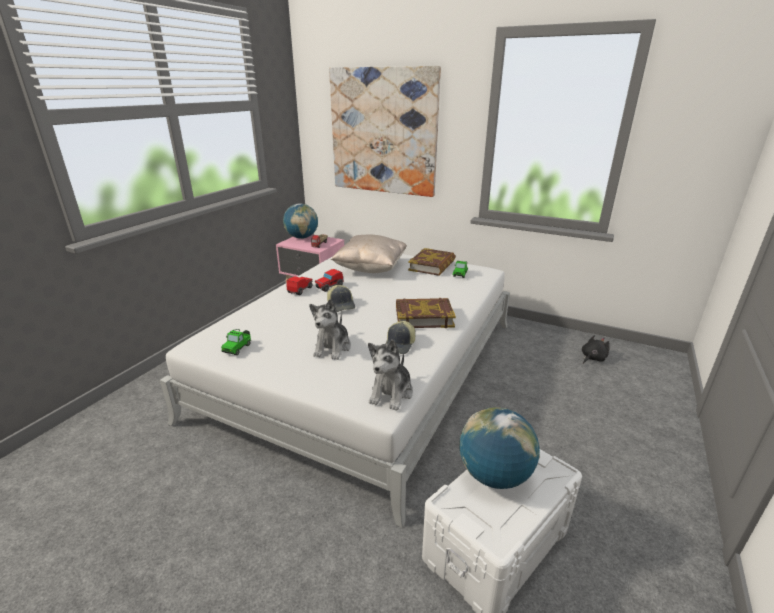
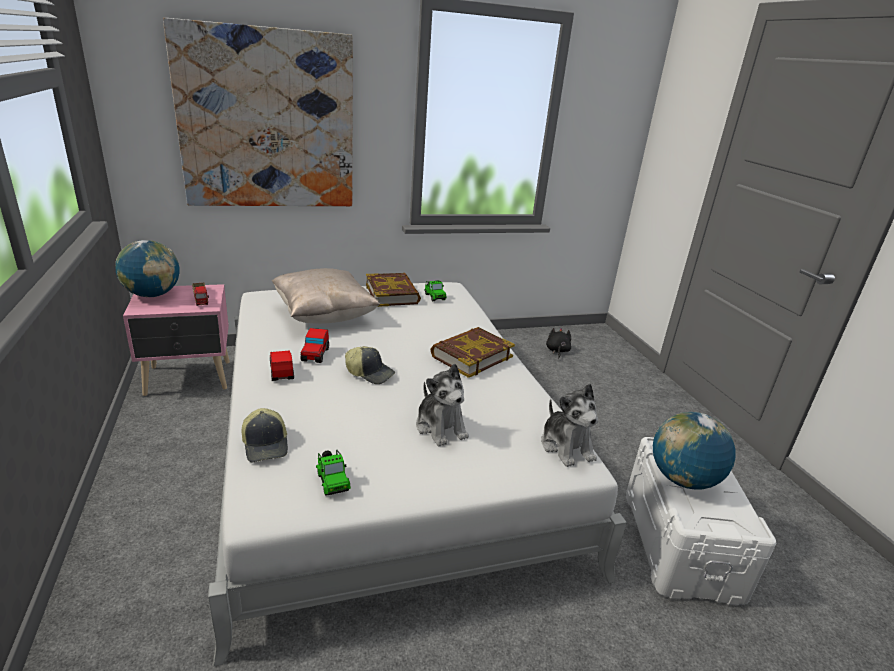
camera: 45 degrees left, 0 degrees up
(400, 345) = (496, 395): cap -> cap (266, 445)

